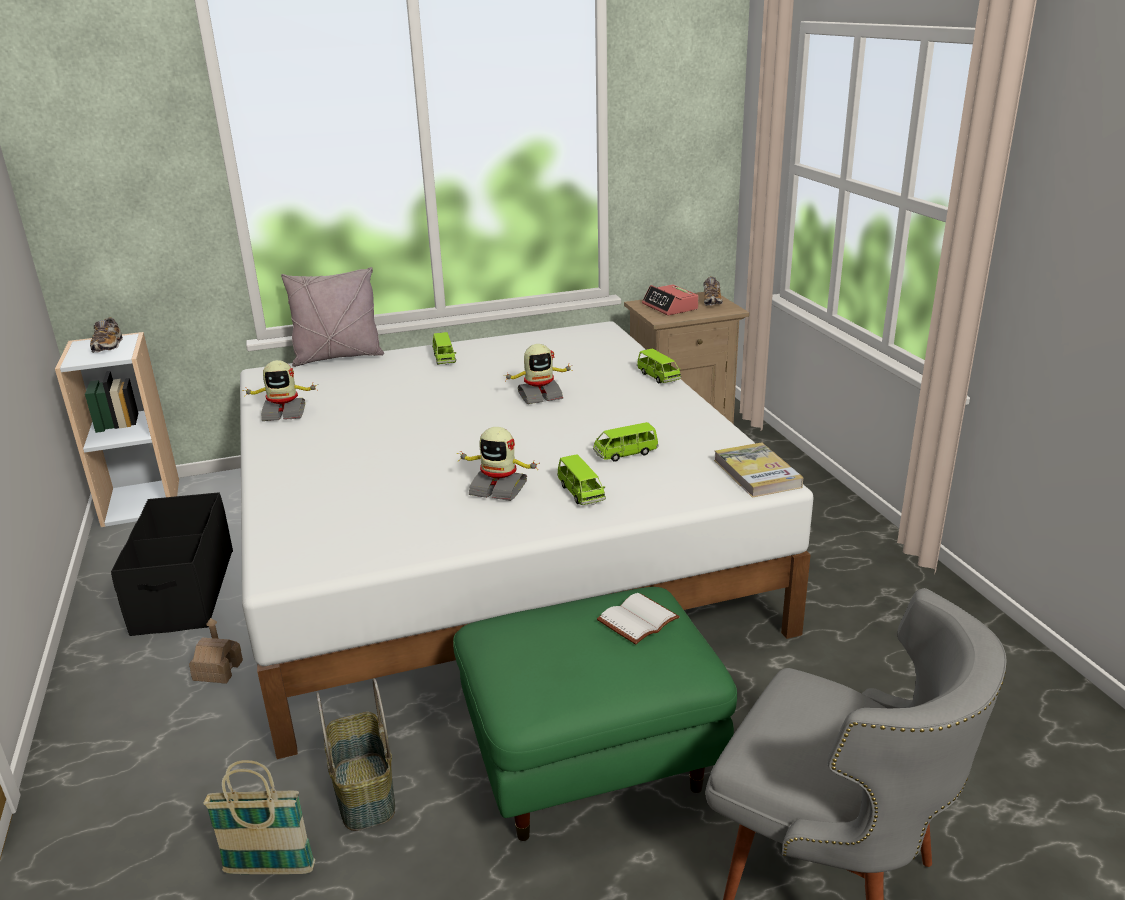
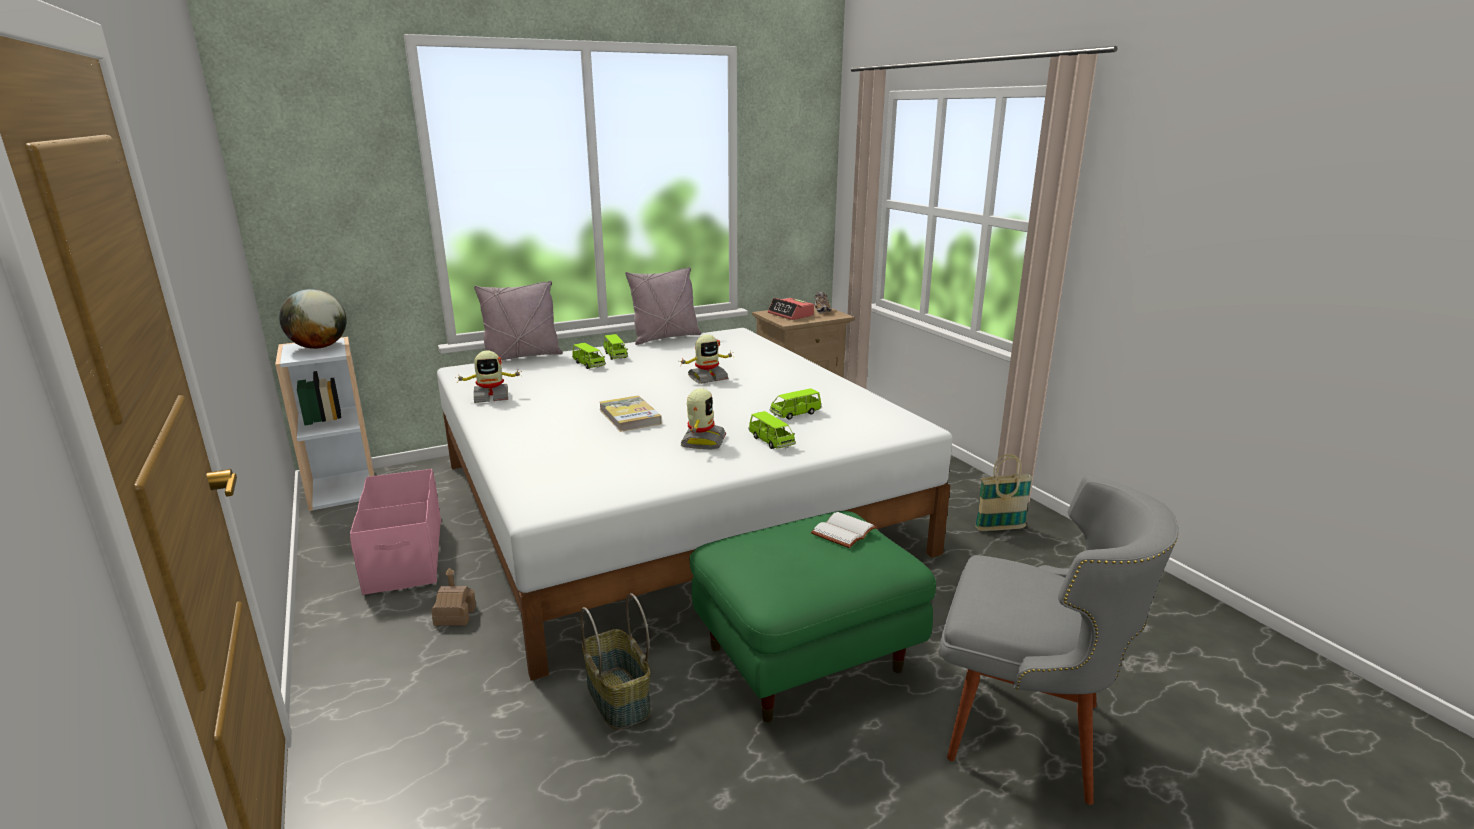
camera: 10 degrees left, 5 degrees down
(108, 346) = (319, 347): shoe -> globe
(183, 591) = (404, 556): black storage box -> pink storage box
(269, 869) = (551, 767): basket -> basket (1000, 528)
(499, 488) = (702, 441): toy robot -> toy robot turned 90 degrees counterclockwise
(512, 335) = (665, 338): none -> purple pillow
(658, 377) = (798, 363): green toy car -> green toy car (589, 364)
(757, 473) = (905, 422): book -> book (629, 416)

